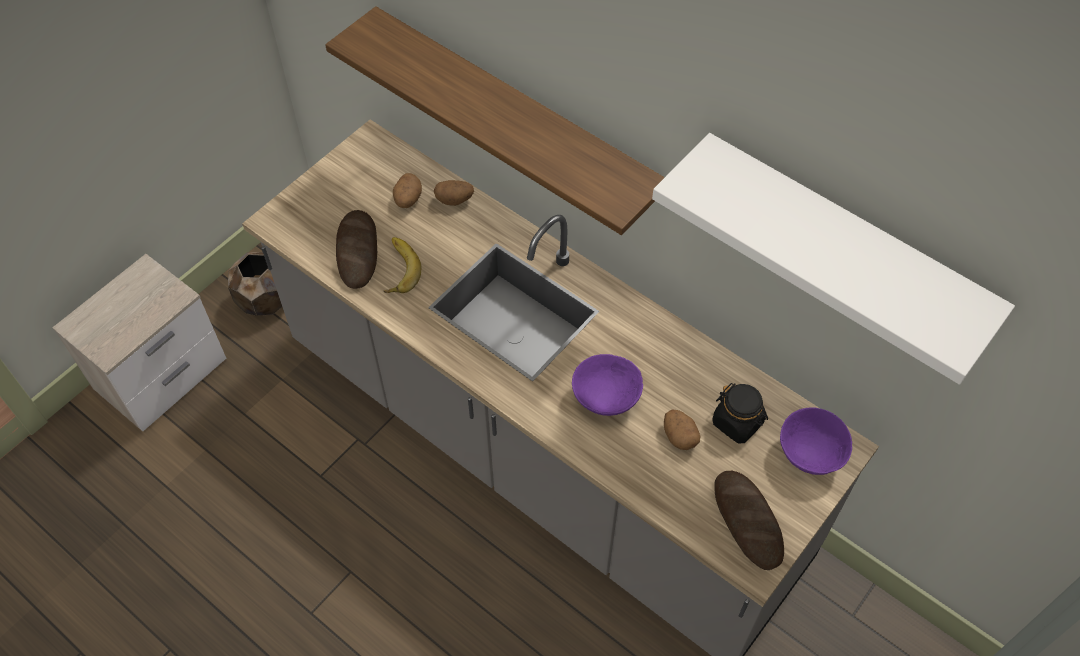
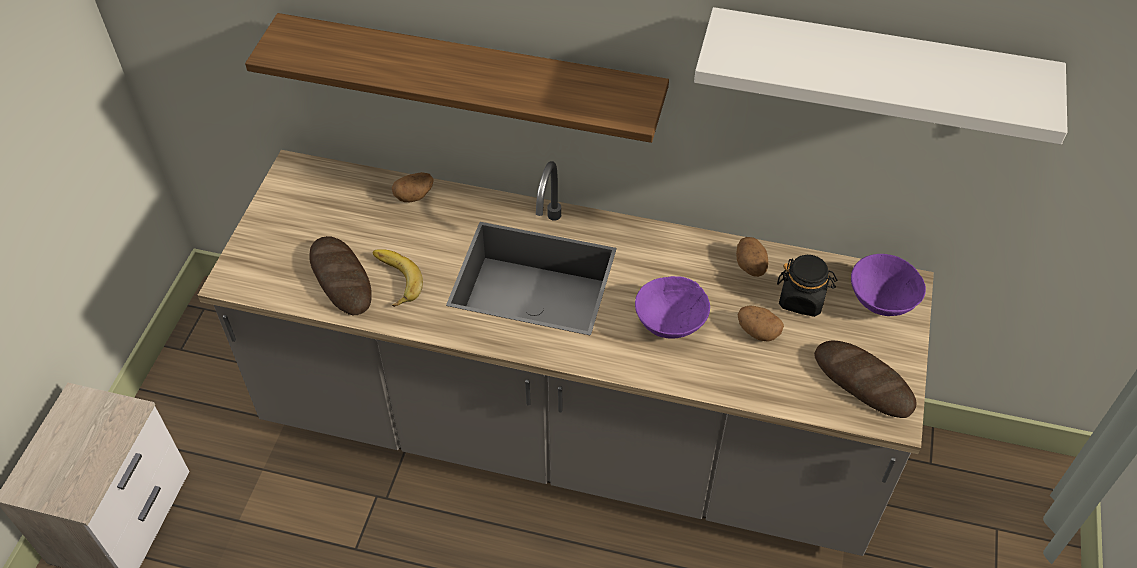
camera: 25 degrees left, 5 degrees down
(265, 301) = (203, 397): brown planter -> none
(407, 199) = (365, 211): potato -> potato (751, 267)

